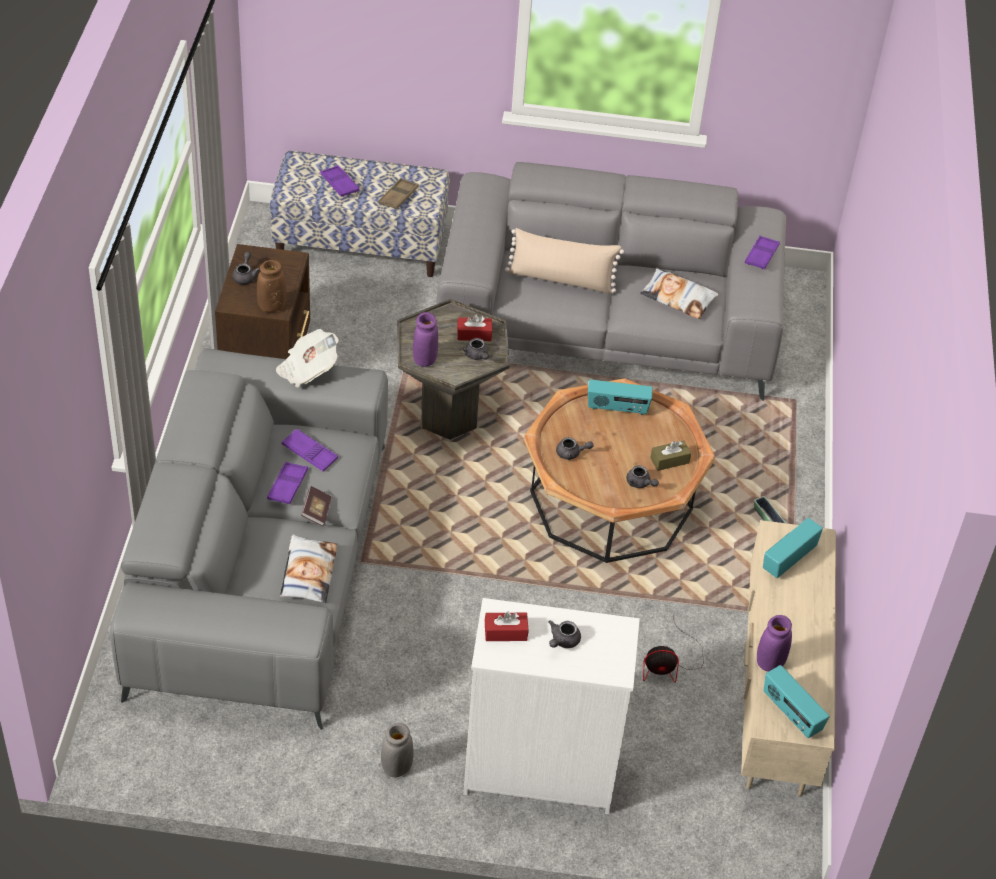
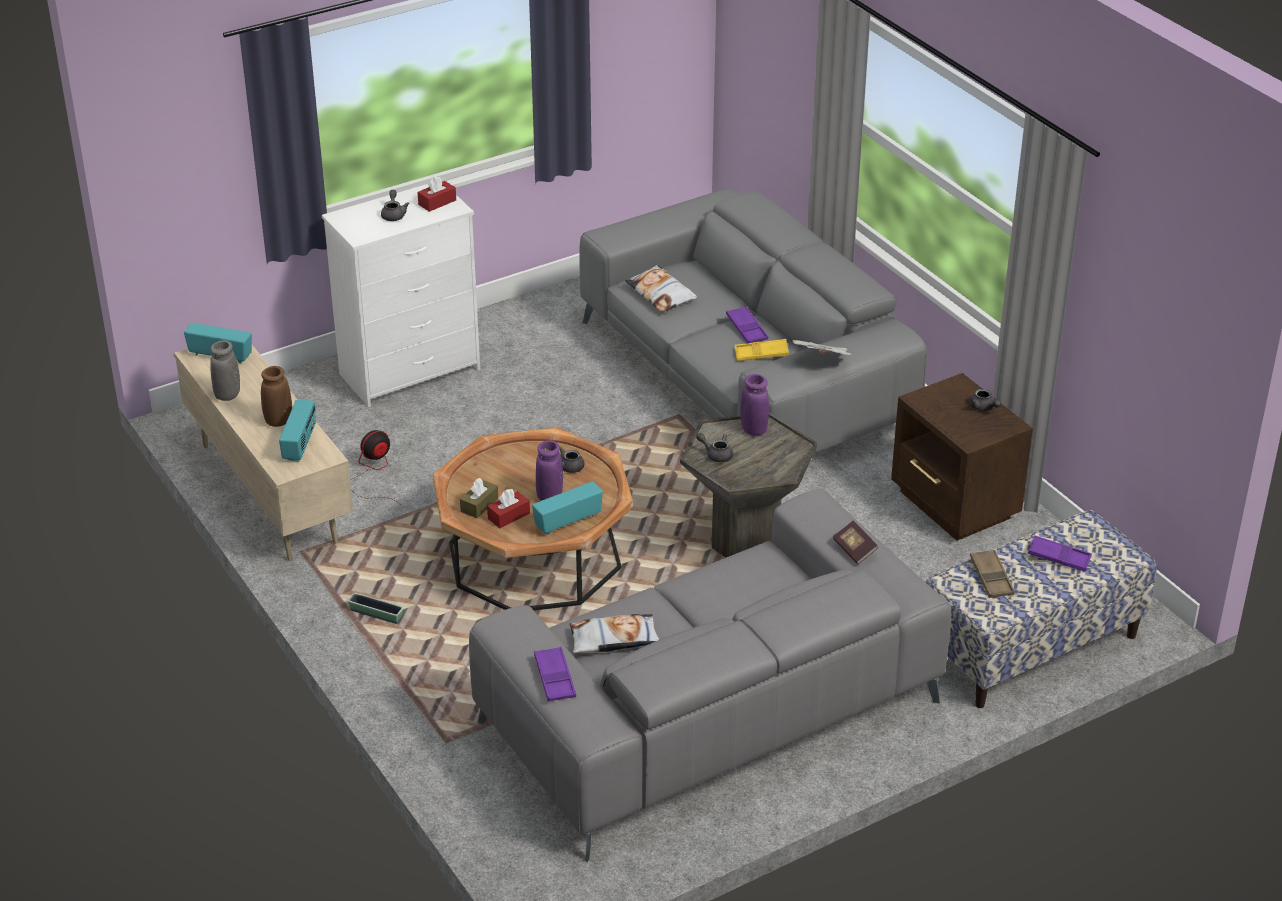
camera: 145 degrees right, 10 degrees down
(272, 306) = (926, 398): brown vase -> brown vase (279, 421)
(309, 453) = (761, 354): purple tray -> yellow tray
(316, 512) = (704, 326): book -> book (854, 550)
(397, 768) = (509, 329): grey vase -> grey vase (227, 395)
(474, 334) = (741, 469): red tissue box -> red tissue box (508, 516)
(561, 279) = (743, 593): beige pillow -> none
(640, 483) = (486, 476): grey teapot -> none
(770, 663) = (260, 375): purple vase -> purple vase (549, 496)

